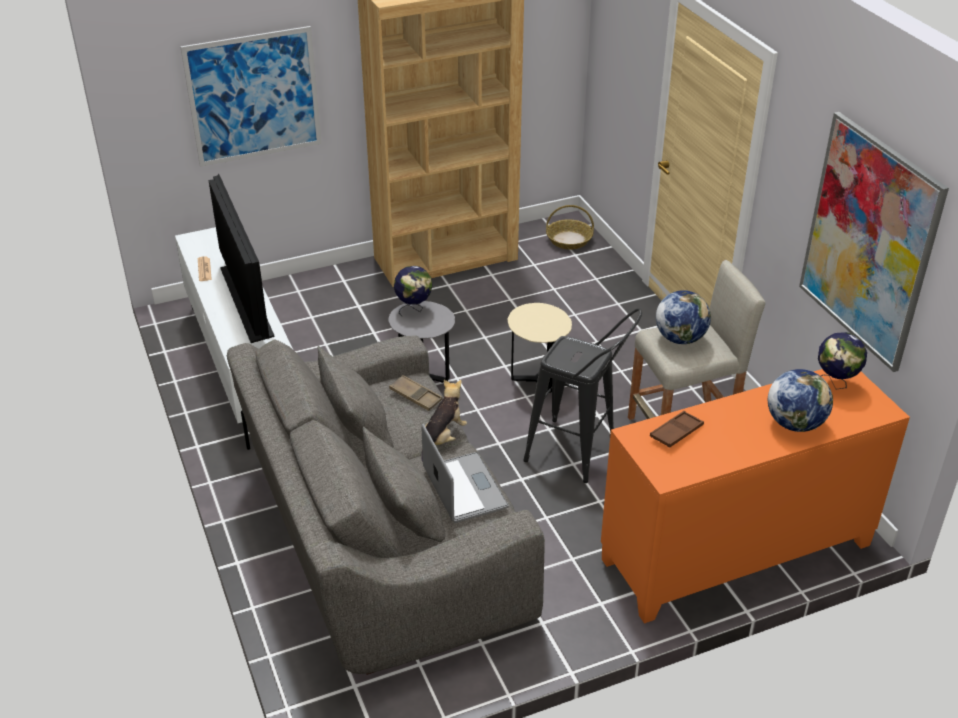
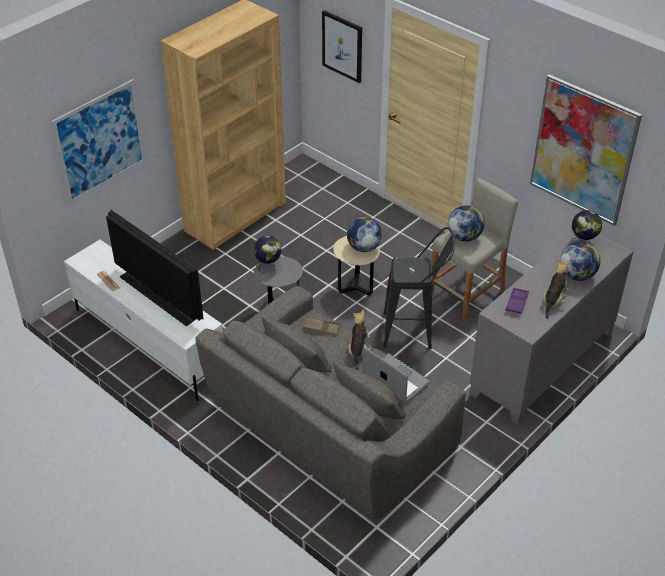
camera: 25 degrees left, 5 degrees up
(550, 322) = (363, 247): none -> globe
(569, 240) = (311, 178): basket -> none
(625, 58) = (342, 46): none -> picture
(676, 432) = (516, 303): brown tray -> purple tray
(734, 446) = (553, 301): none -> plush toy
(737, 553) = (543, 363): orange cabinet -> grey cabinet

